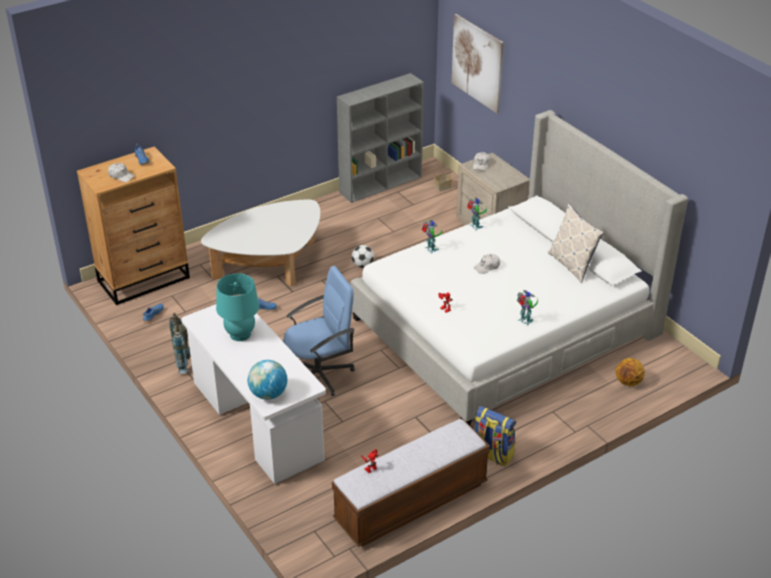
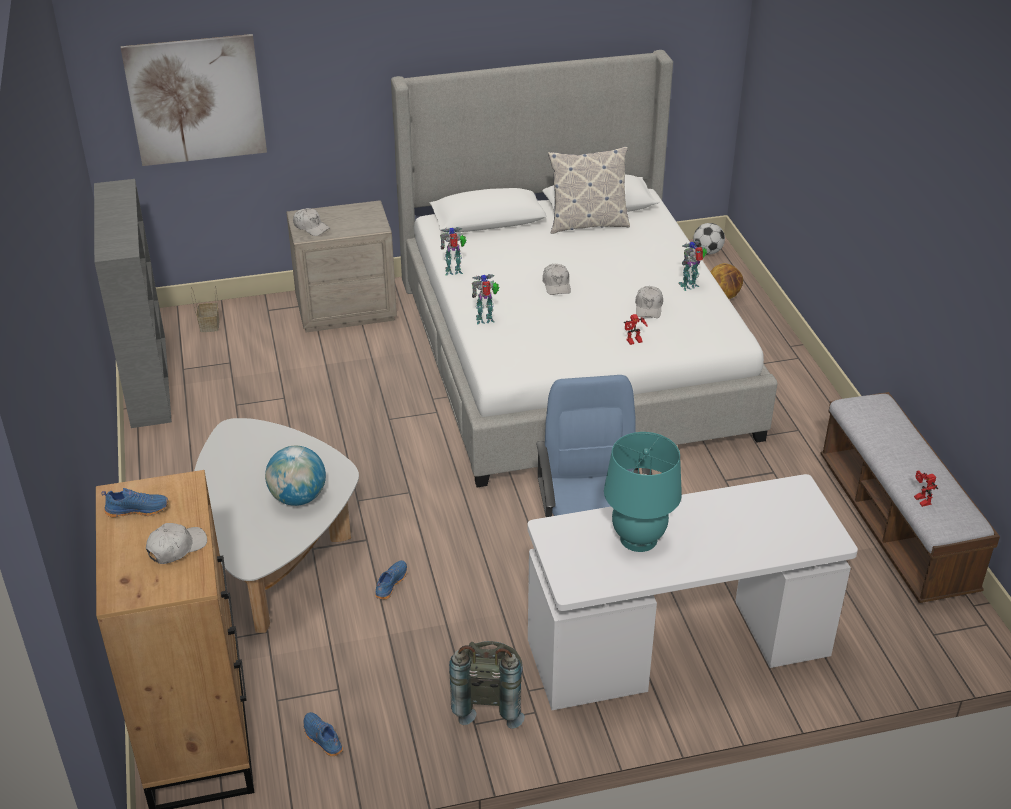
camera: 70 degrees left, 0 degrees up
(268, 394) = (805, 535): globe -> globe (298, 498)
(363, 265) = (349, 448): football -> football (707, 252)
(487, 308) = (648, 307): none -> white cap
(492, 455) = (821, 433): backpack -> none

